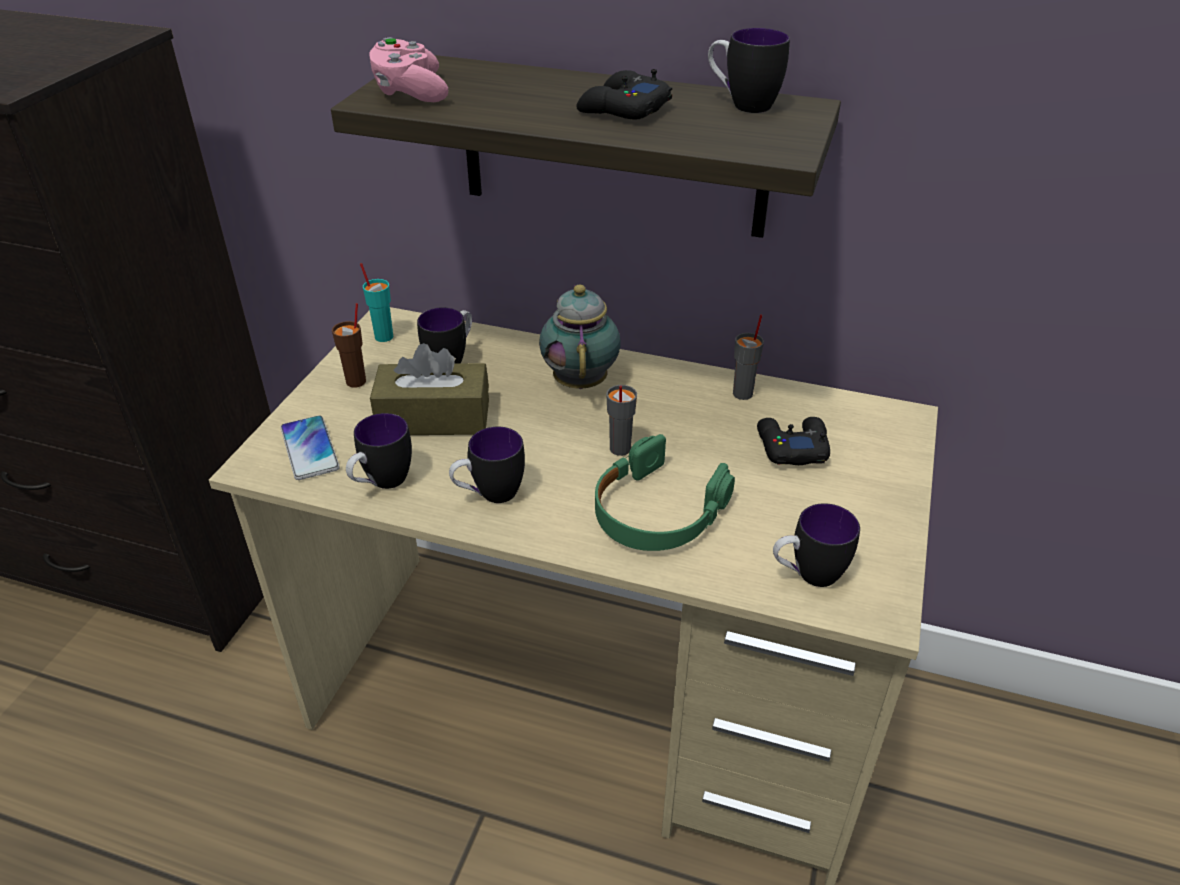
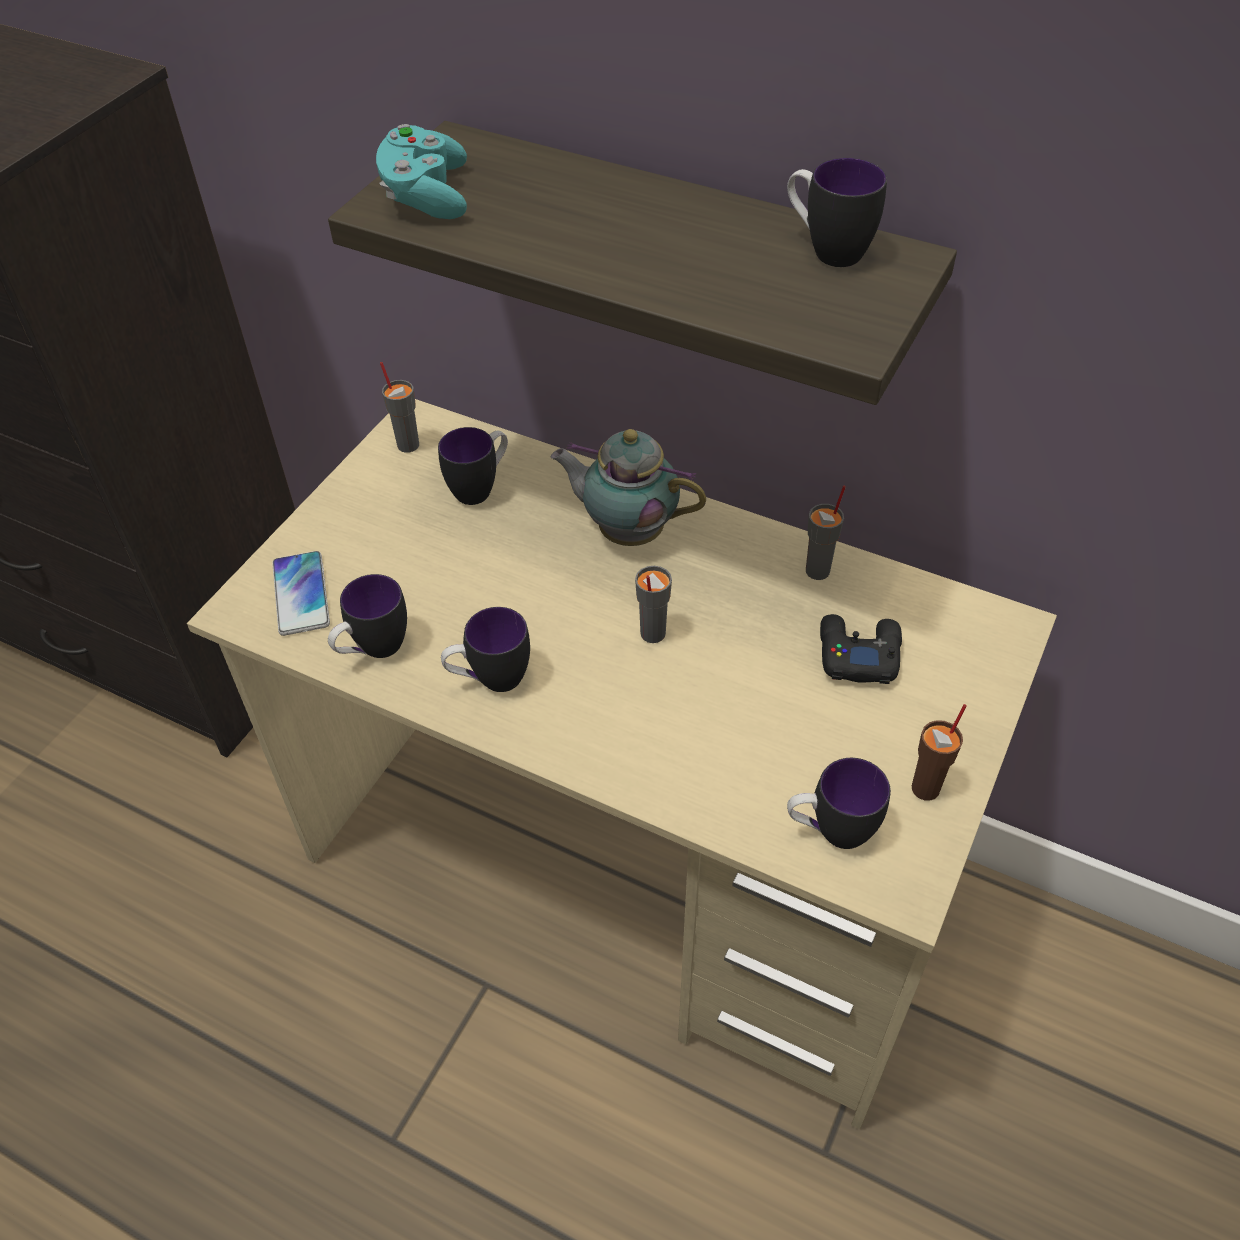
camera: 10 degrees right, 10 degrees up
(357, 381) = (367, 506): brown cup -> brown cup (926, 788)
(384, 336) = (408, 444): turquoise cup -> grey cup
(410, 92) = (426, 196): pink game controller -> turquoise game controller
(434, 417) = (446, 566): brown tissue box -> none
(581, 380) = (627, 531): teapot -> teapot turned 75 degrees counterclockwise
(623, 109) = (675, 247): black game controller -> none
(656, 511) = (676, 724): green headphones -> none

